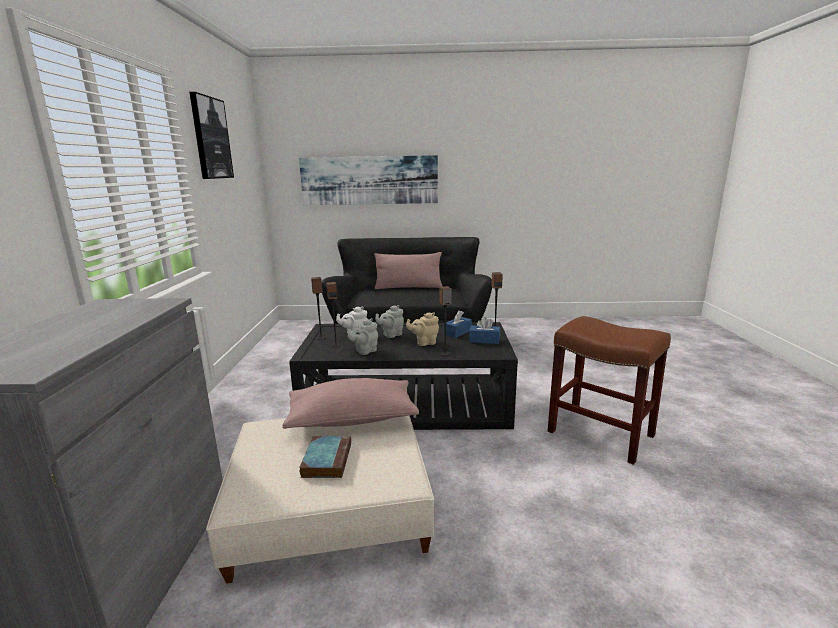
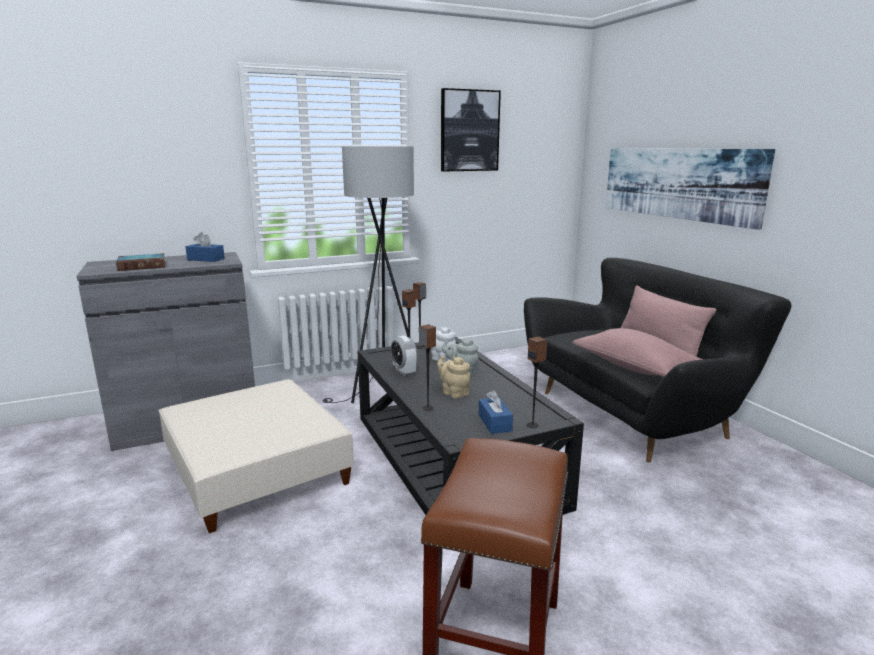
camera: 65 degrees right, 0 degrees up
(260, 409) = (382, 393): none -> grey floor lamp
(326, 460) = (238, 421): book -> book (143, 266)
(352, 419) = (310, 414): pink pillow -> pink pillow (633, 367)
(365, 351) = (404, 371): grey teapot -> alarm clock
(457, 332) = (508, 403): blue tissue box -> blue tissue box (206, 259)

